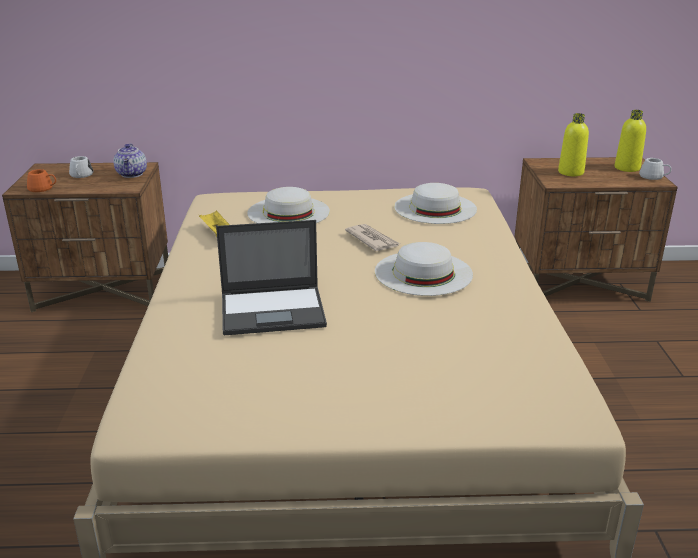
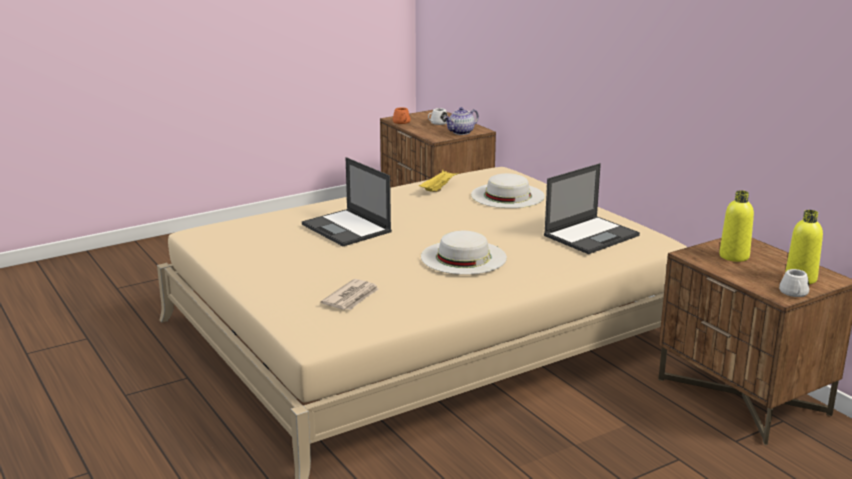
camera: 60 degrees right, 5 degrees down
(372, 240) = (496, 230): newspaper -> newspaper (352, 298)
(435, 208) = (592, 235): white hat -> laptop

